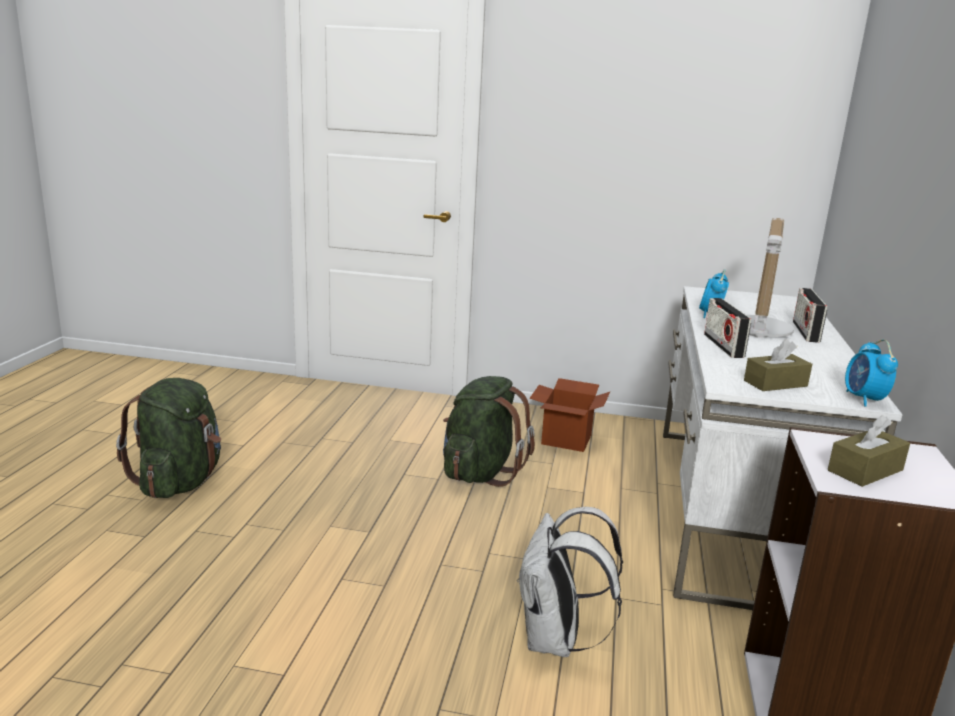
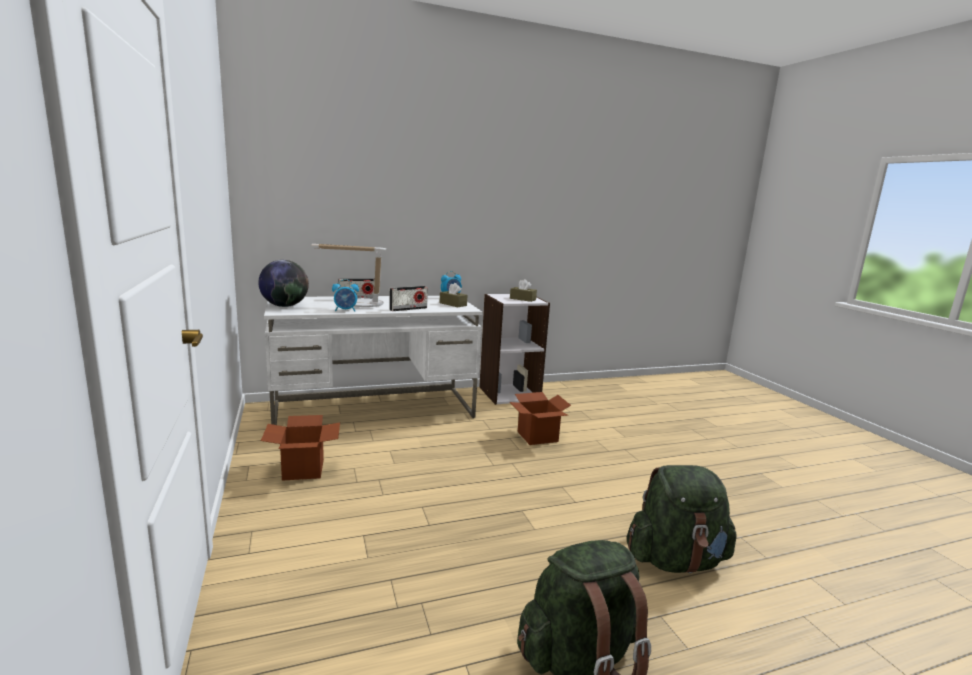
camera: 120 degrees left, 5 degrees down
(480, 472) = (394, 492): green backpack -> green backpack (675, 560)
(556, 640) = (537, 436): white backpack -> cardboard box
(740, 296) = (284, 306): none -> globe

